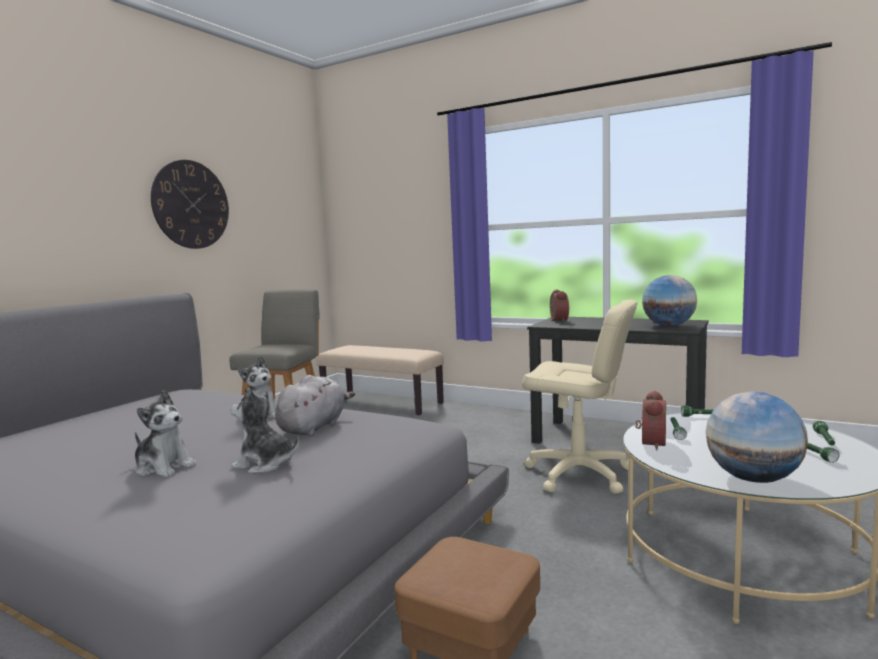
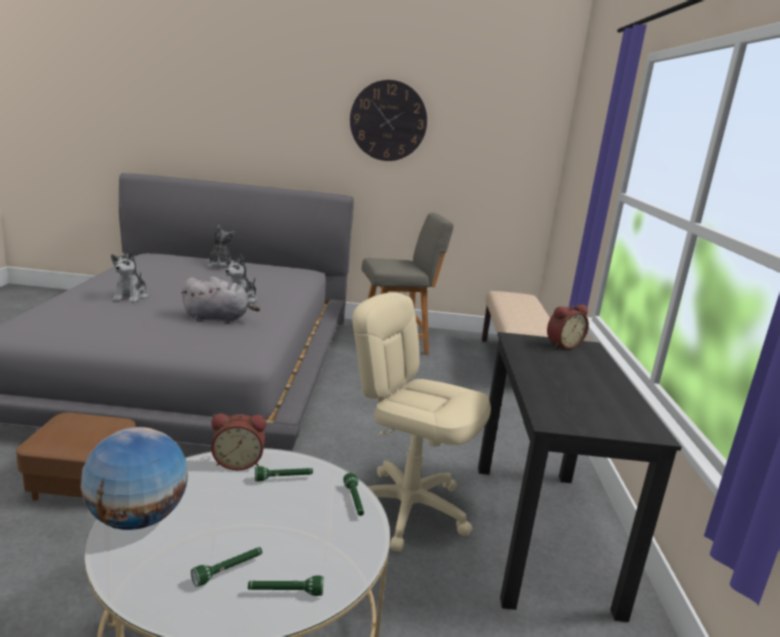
camera: 60 degrees right, 10 degrees up
(265, 464) = (137, 318): plush toy -> plush toy (220, 266)
(579, 474) = (407, 509): beige office chair -> beige office chair turned 120 degrees clockwise
(668, 326) = (580, 411): globe -> none

